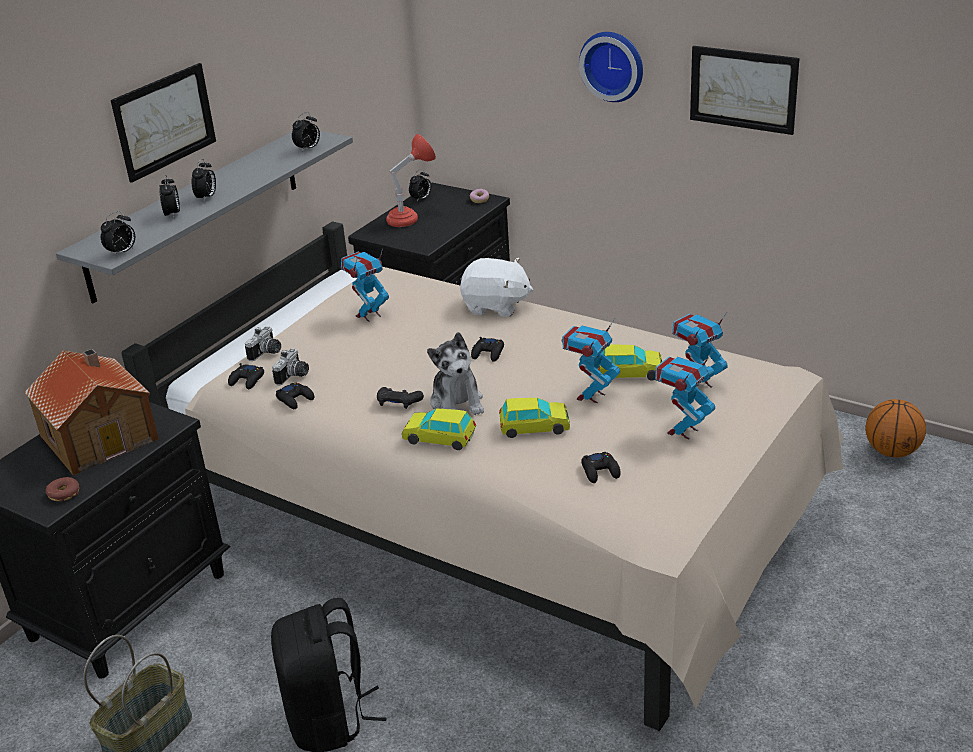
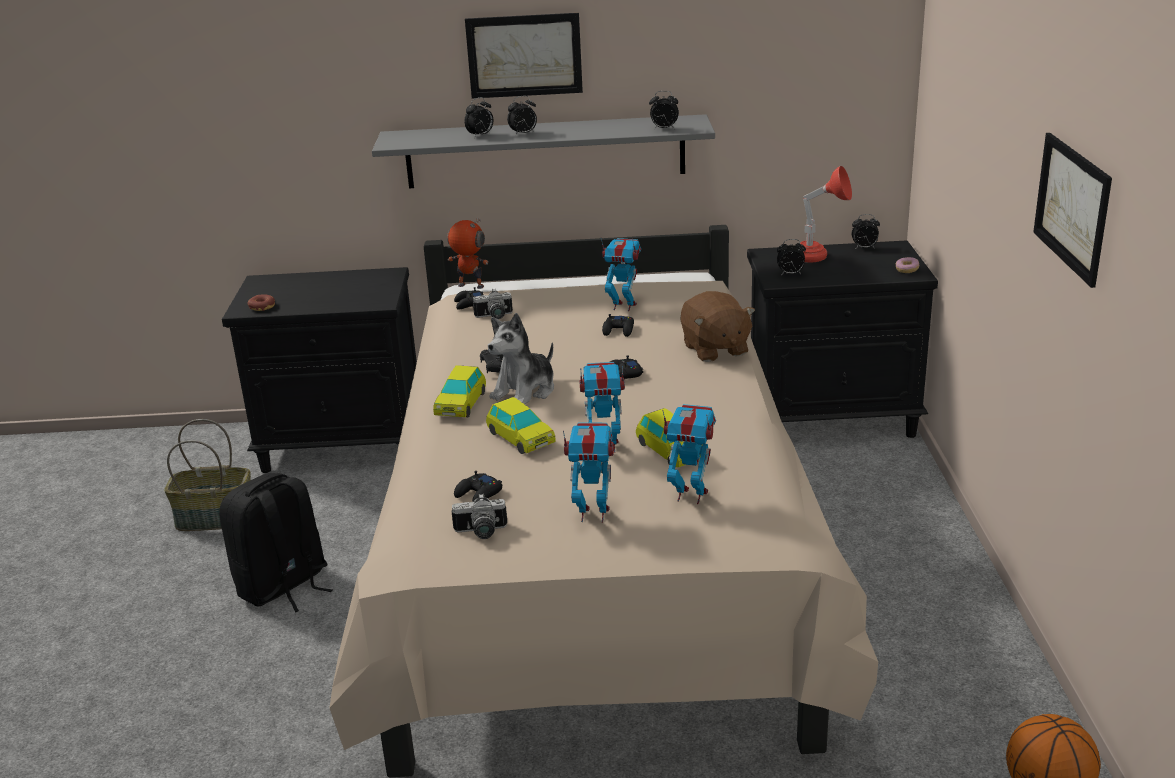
camera: 55 degrees right, 5 degrees down
(100, 436) = (342, 288): toy house -> none
(122, 252) = (399, 144): alarm clock -> alarm clock (790, 274)
(210, 370) = (470, 286): none -> toy robot
(267, 353) = (517, 295): camera -> camera (481, 533)
(295, 399) = (461, 330): black game controller -> black game controller (619, 330)
(439, 438) = (461, 404): toy car -> toy car turned 150 degrees counterclockwise
(496, 306) = (714, 349): white plush toy -> brown plush toy
(613, 65) = (1004, 140): wall clock -> none

